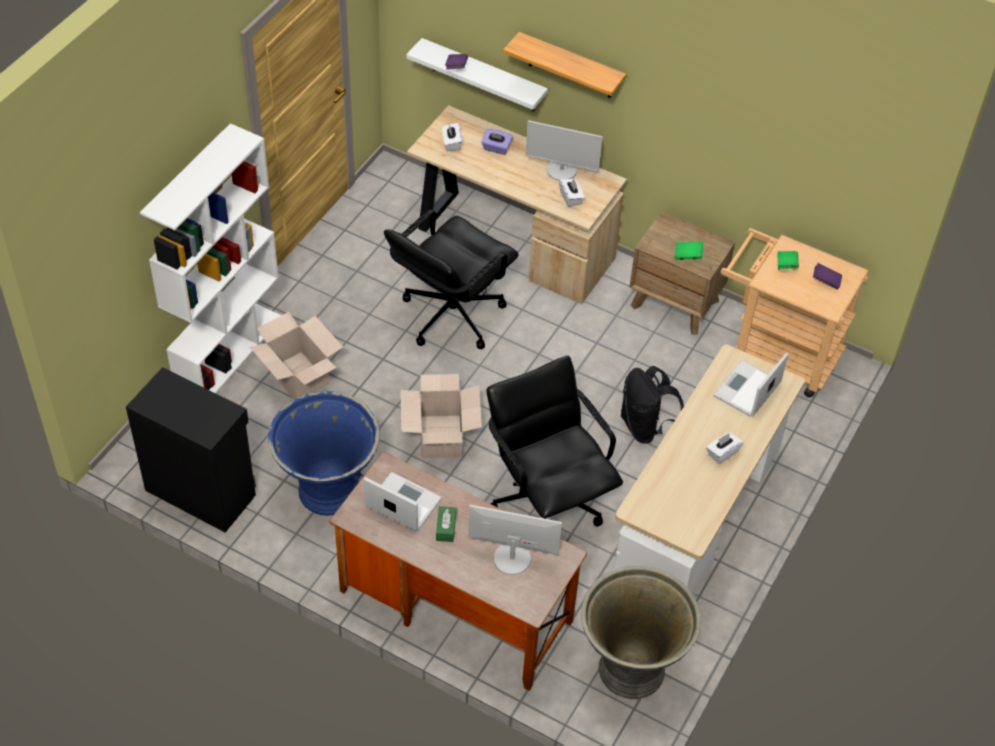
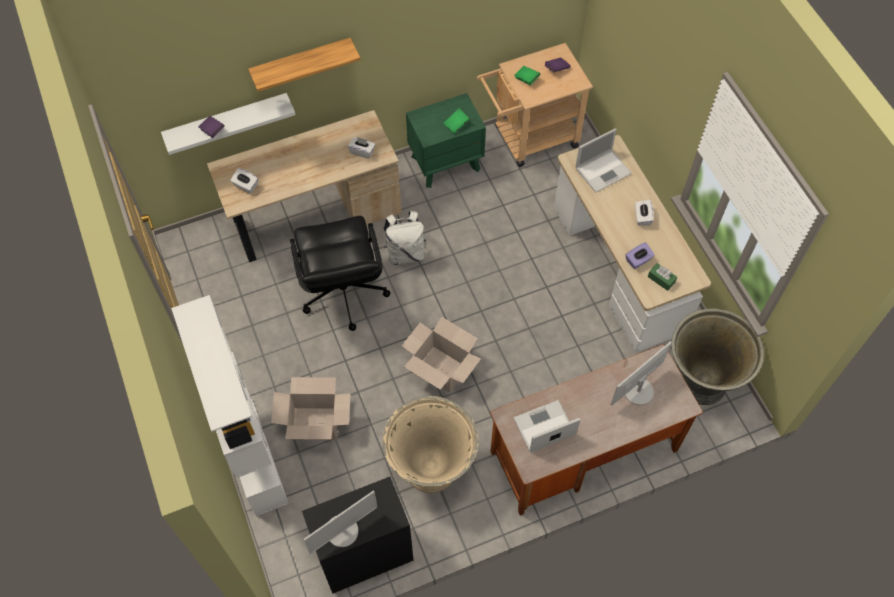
camera: 50 degrees left, 10 degrees up
(328, 492) = (431, 469): blue planter -> beige planter
(446, 528) = (584, 414): green tissue box -> green tissue box (661, 279)
(496, 148) = (276, 163): purple tissue box -> purple tissue box (638, 260)
(540, 334) = (405, 253): none -> white backpack
(547, 501) = (542, 342): black office chair -> none
(561, 170) = (332, 140): monitor -> monitor (342, 531)
(645, 426) = (528, 247): black backpack -> none
(675, 303) = (446, 162): brown nightstand -> green nightstand
(746, 390) = (603, 170): laptop -> laptop turned 105 degrees counterclockwise

